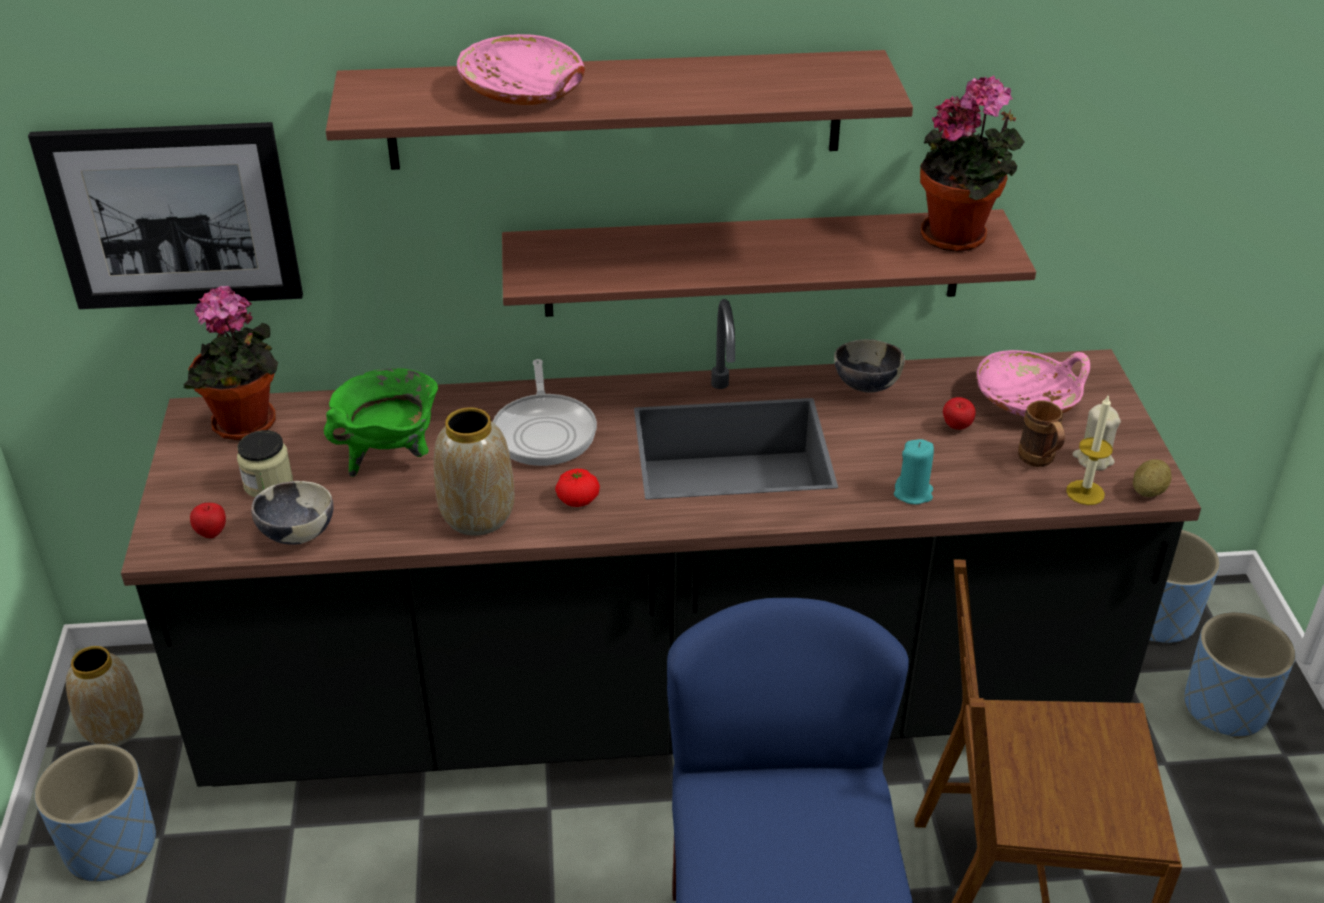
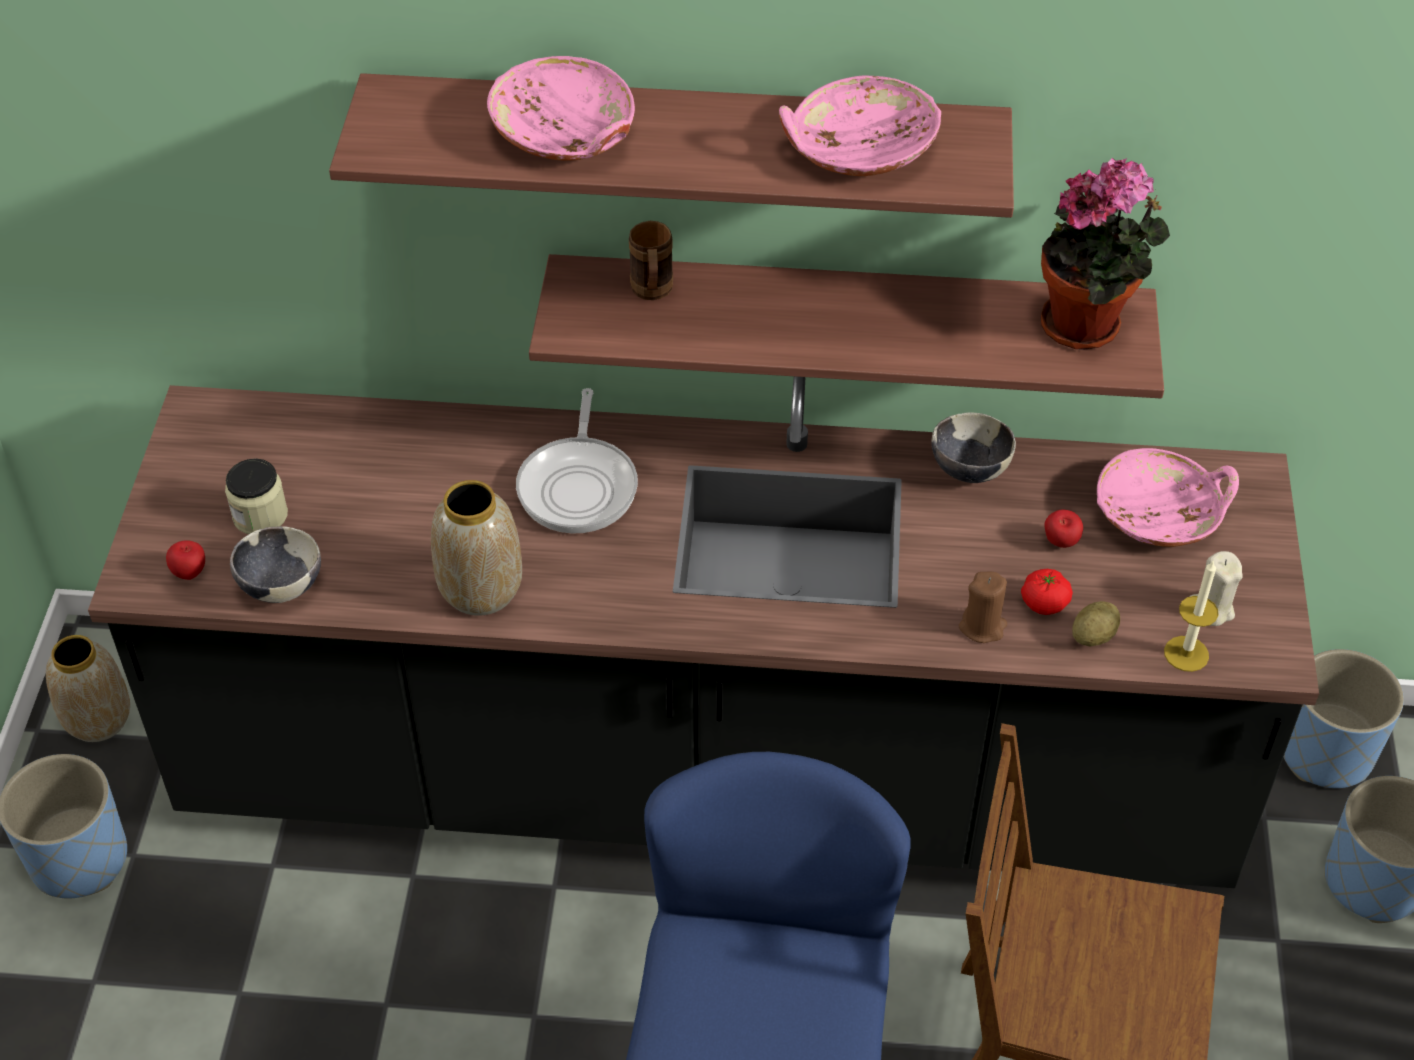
camera: 10 degrees right, 10 degrees up
(172, 217) = (175, 203): picture -> none
(246, 426) = (248, 435): potted plant -> none
(391, 457) = (400, 498): green cooking pot -> none
(578, 499) = (596, 583): tomato -> tomato (1044, 603)
(773, 82) = (859, 149): none -> pink bowl
(913, 493) = (982, 627): turquoise candle -> brown candle
(1039, 462) = (1145, 604): brown mug -> brown mug (652, 294)
(1148, 491) = (1262, 662): potato -> potato (1093, 636)

